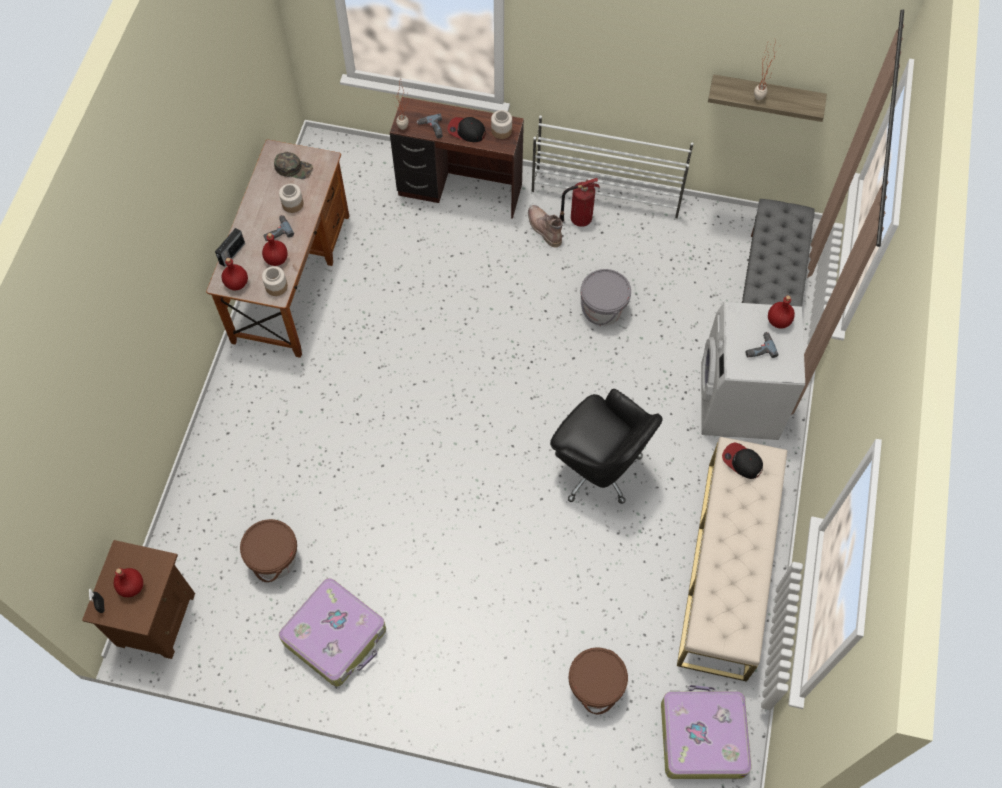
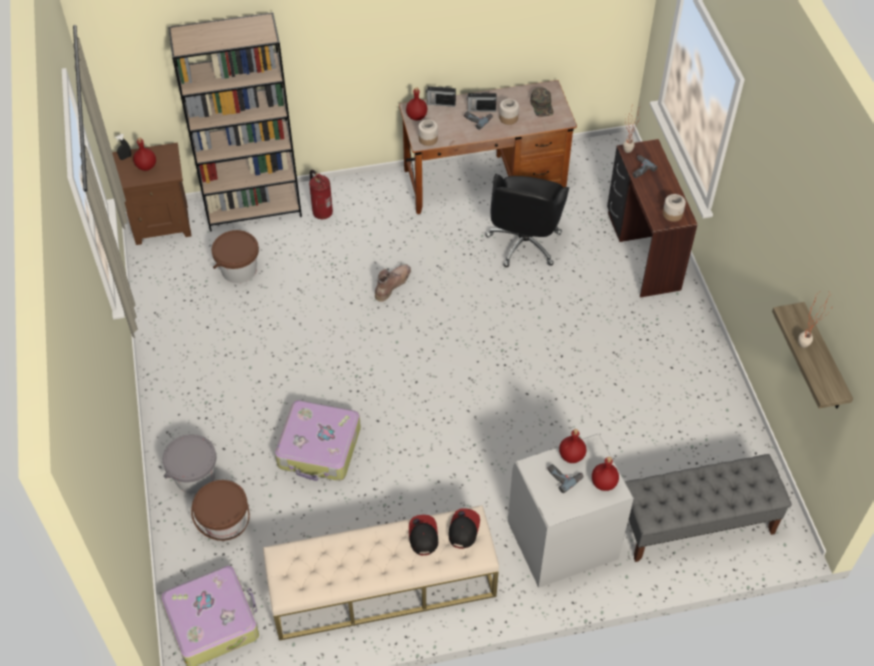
camera: 65 degrees right, 10 degrees down
(194, 512) = (254, 208): none -> beige bookcase
(264, 222) = (481, 109): none -> radio
(277, 259) = (452, 129): red bottle -> red bottle (572, 456)
(336, 636) = (194, 332): suitcase -> suitcase (319, 448)
(466, 131) = (654, 192): cap -> cap (423, 535)
(543, 228) = (645, 323): brown boot -> brown boot (392, 284)
(579, 219) = (673, 345): fire extinguisher -> fire extinguisher (322, 212)
(597, 469) = (428, 451): black office chair -> black office chair (523, 243)
(603, 309) = (590, 397): grey bucket -> grey bucket (195, 476)
(607, 195) = (714, 356): white shoe rack -> none

